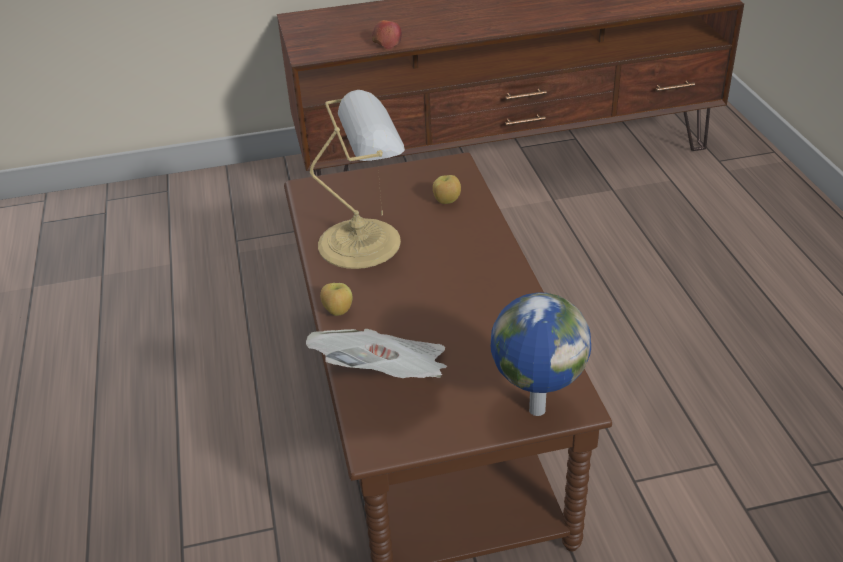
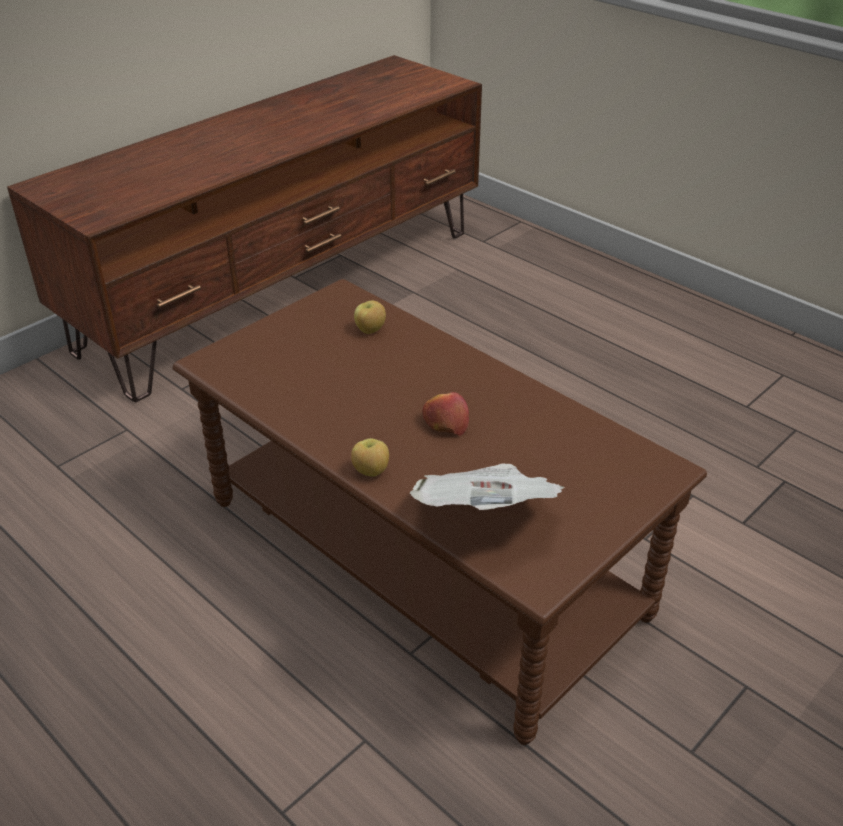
camera: 35 degrees left, 0 degrees up
(364, 242) = (326, 395): table lamp -> none
(386, 42) = (175, 188): apple -> apple (445, 423)
(535, 409) = (640, 486): globe -> none

